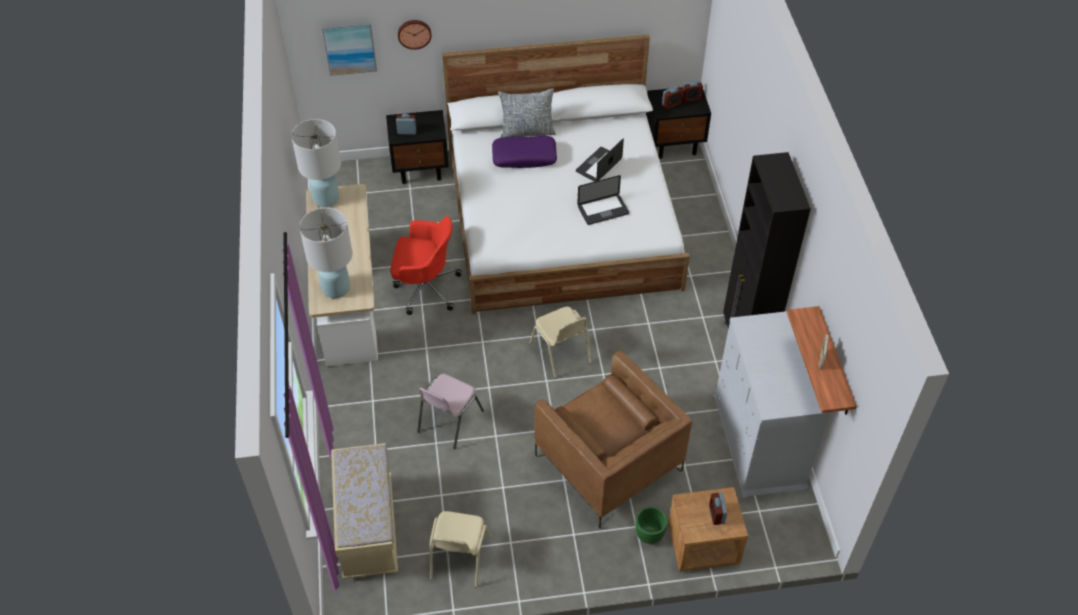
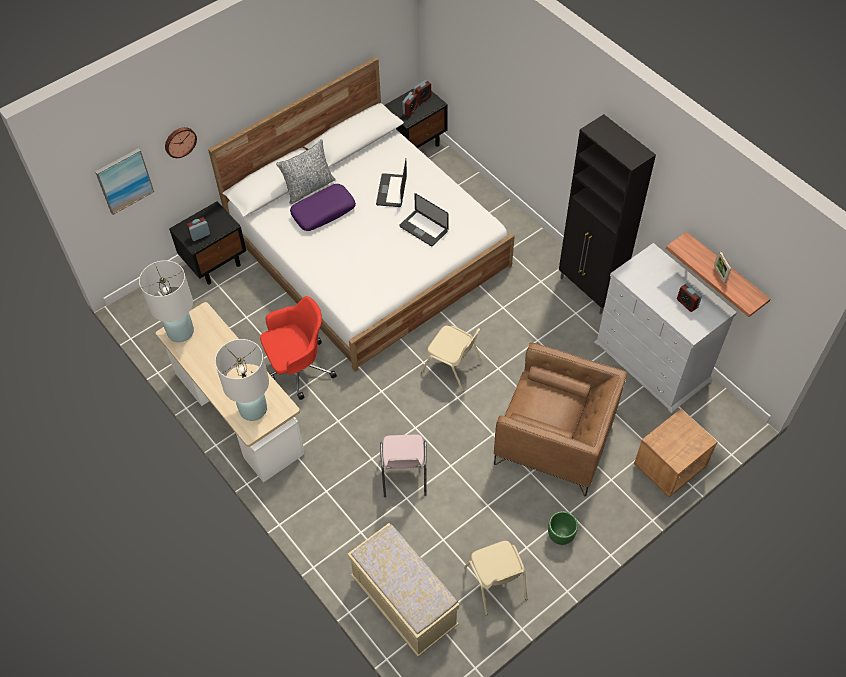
camera: 30 degrees left, 5 degrees up
(603, 210) = (423, 229): laptop -> laptop turned 90 degrees clockwise
(649, 535) = (625, 481): green planter -> green planter (560, 536)
(716, 514) = (684, 437): alarm clock -> alarm clock (687, 303)

